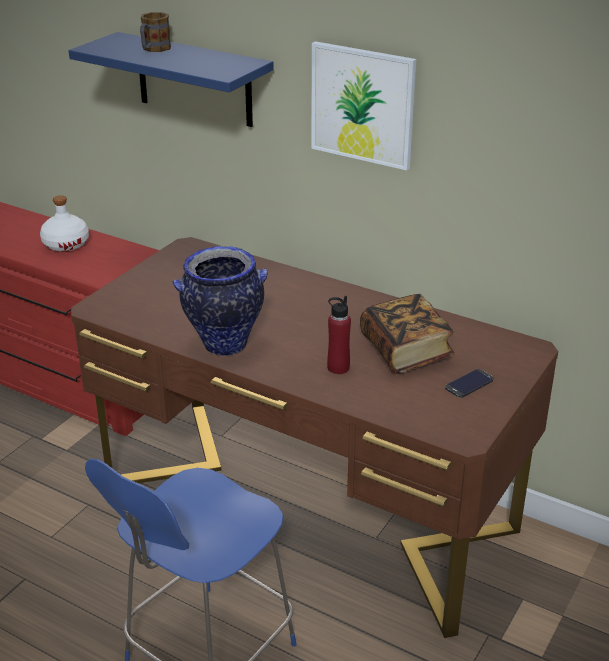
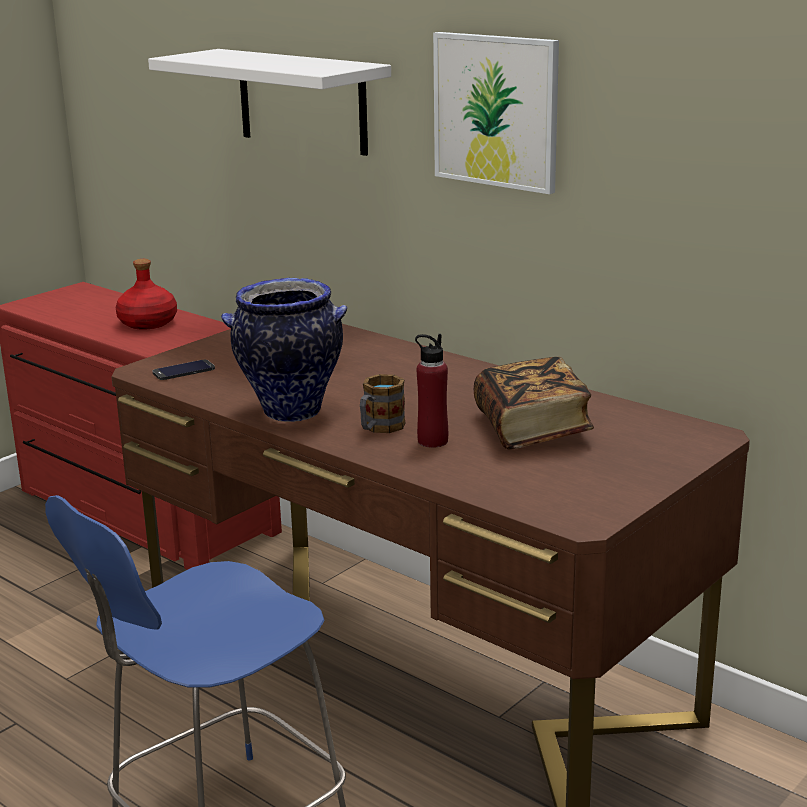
camera: 10 degrees right, 10 degrees down
(66, 244) = (148, 322): white bottle -> red bottle
(154, 49) = (250, 57): mug -> mug (379, 428)
(194, 80) = (302, 101): blue shelf -> white shelf
(469, 384) = (608, 466): phone -> phone (183, 370)

